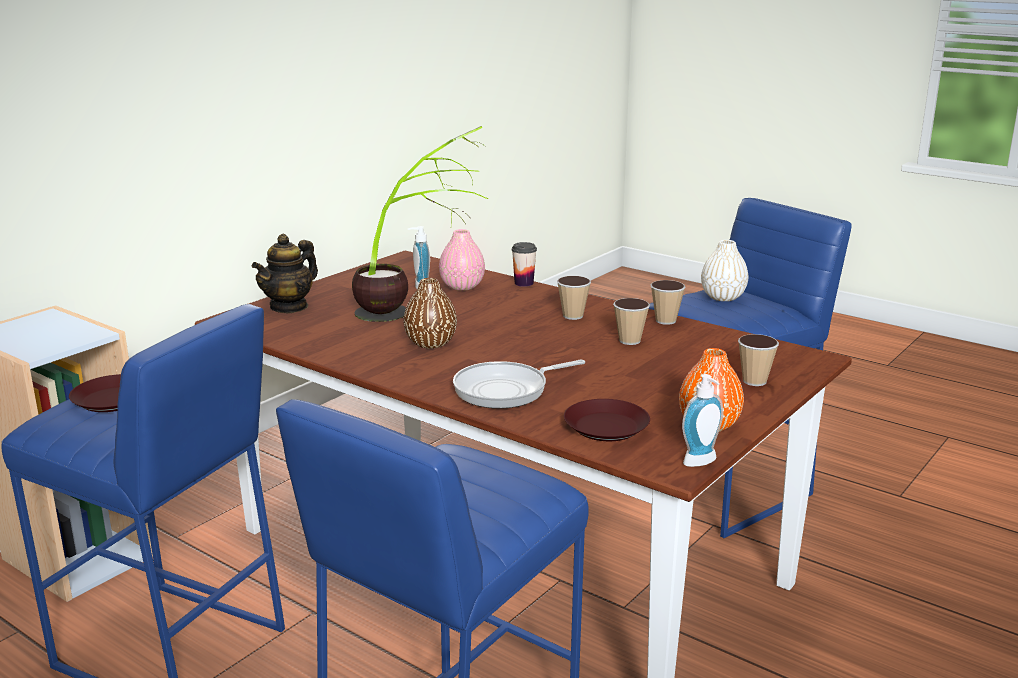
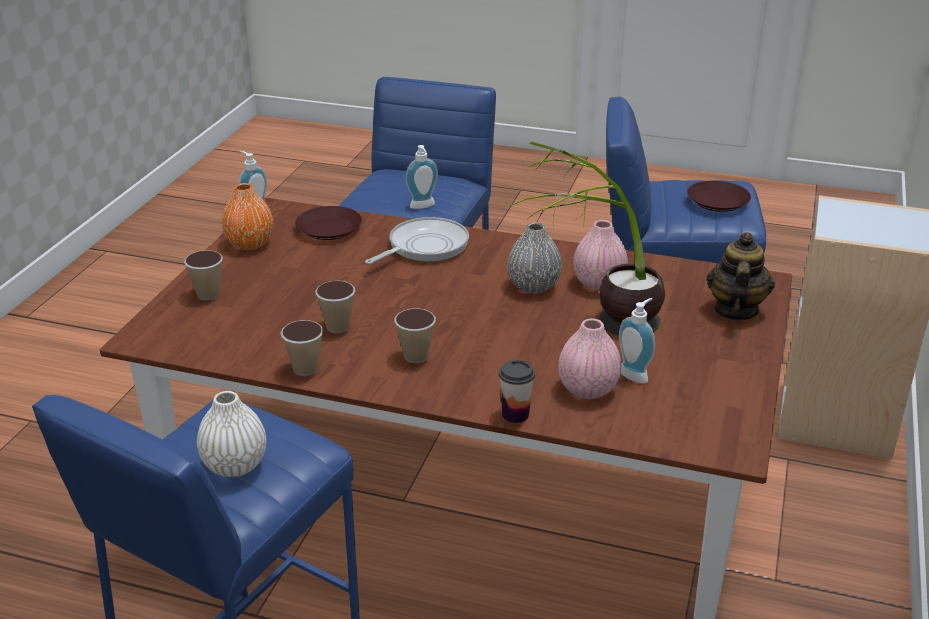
camera: 160 degrees right, 10 degrees up
(370, 337) = (598, 283): none -> pink vase
(430, 343) = (533, 286): brown vase -> grey vase
(464, 454) = (423, 207): none -> soap dispenser

